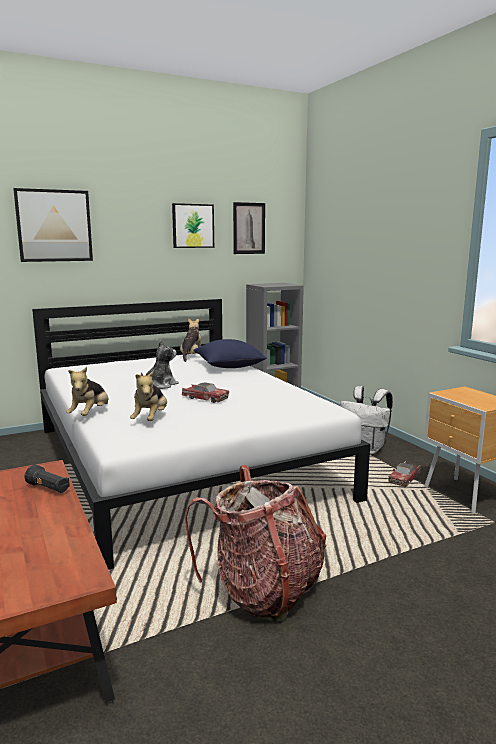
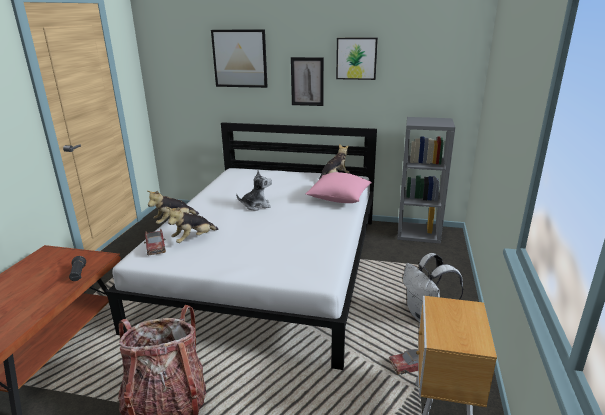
camera: 40 degrees right, 10 degrees up
(205, 398) = (260, 230): toy car -> toy car (155, 246)
(229, 367) = (339, 198): blue pillow -> pink pillow
(249, 228) = (417, 60): picture -> picture (307, 81)

